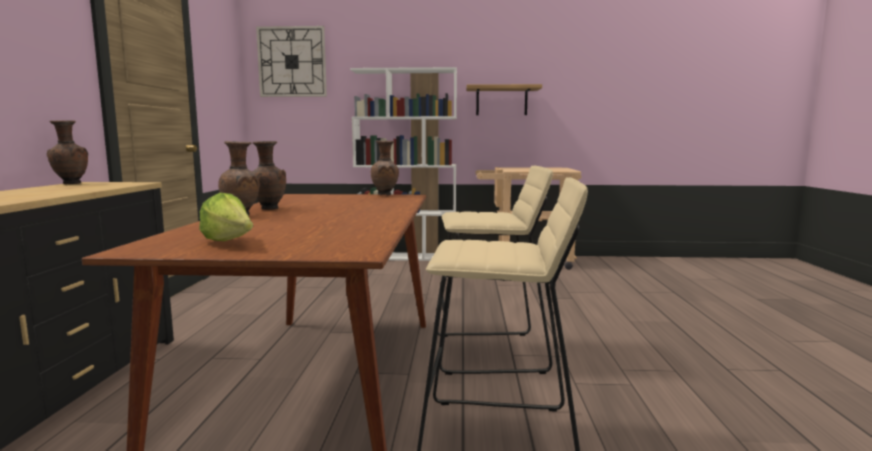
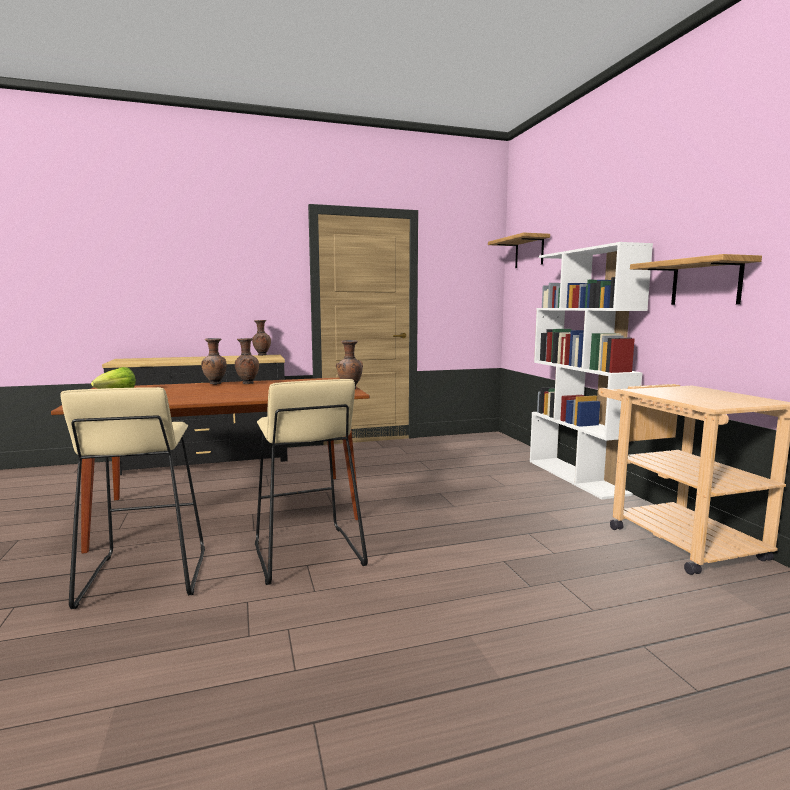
camera: 70 degrees right, 0 degrees up
(292, 62) = (529, 252): wall clock -> shelf

